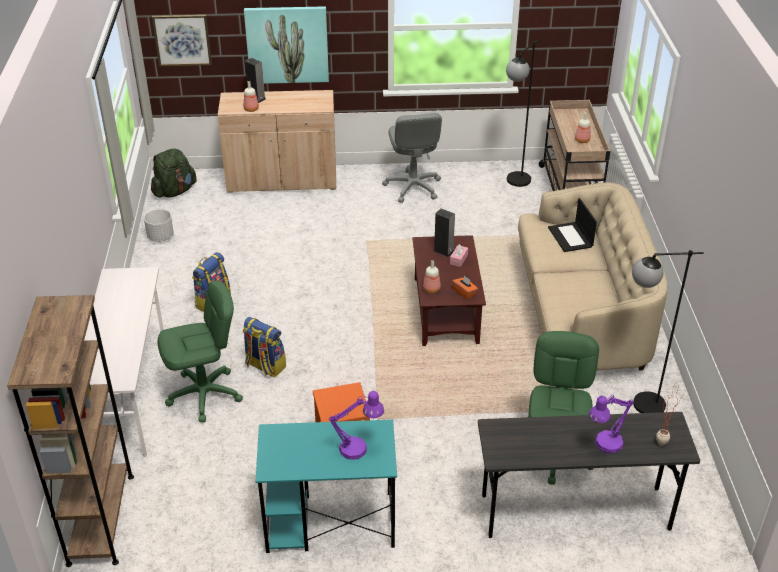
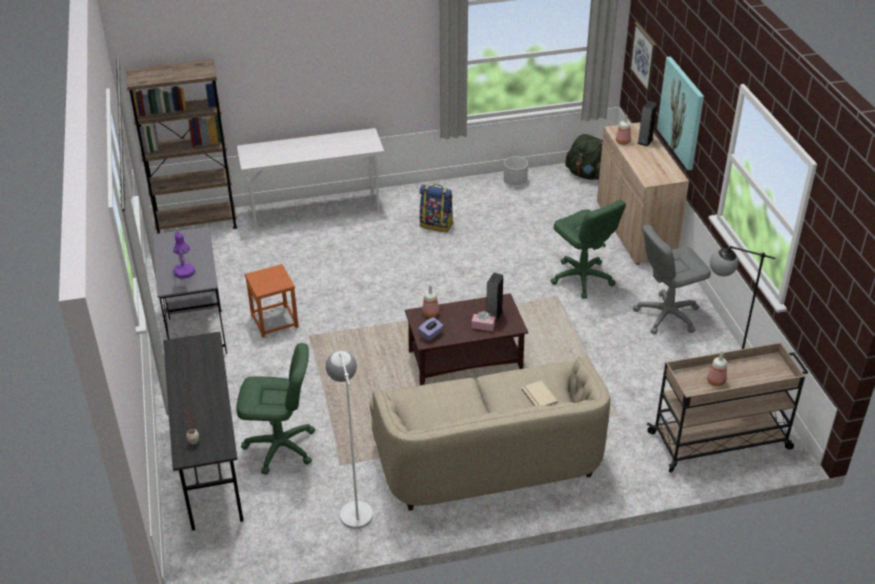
camera: 80 degrees right, 0 degrees up
(204, 394) = (323, 242): green office chair -> green office chair (582, 278)
(265, 366) = (362, 266): backpack -> none
(329, 522) = (196, 325): turquoise desk -> grey desk
(464, 293) = (431, 334): orange tissue box -> purple tissue box
(571, 237) = (538, 397): laptop -> beige book
(604, 445) = (191, 406): purple table lamp -> none
(637, 405) = (354, 506): black floor lamp -> white floor lamp

